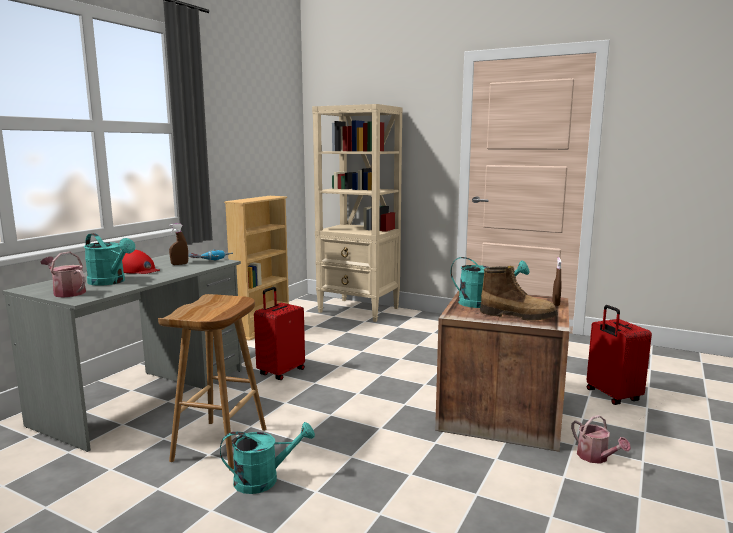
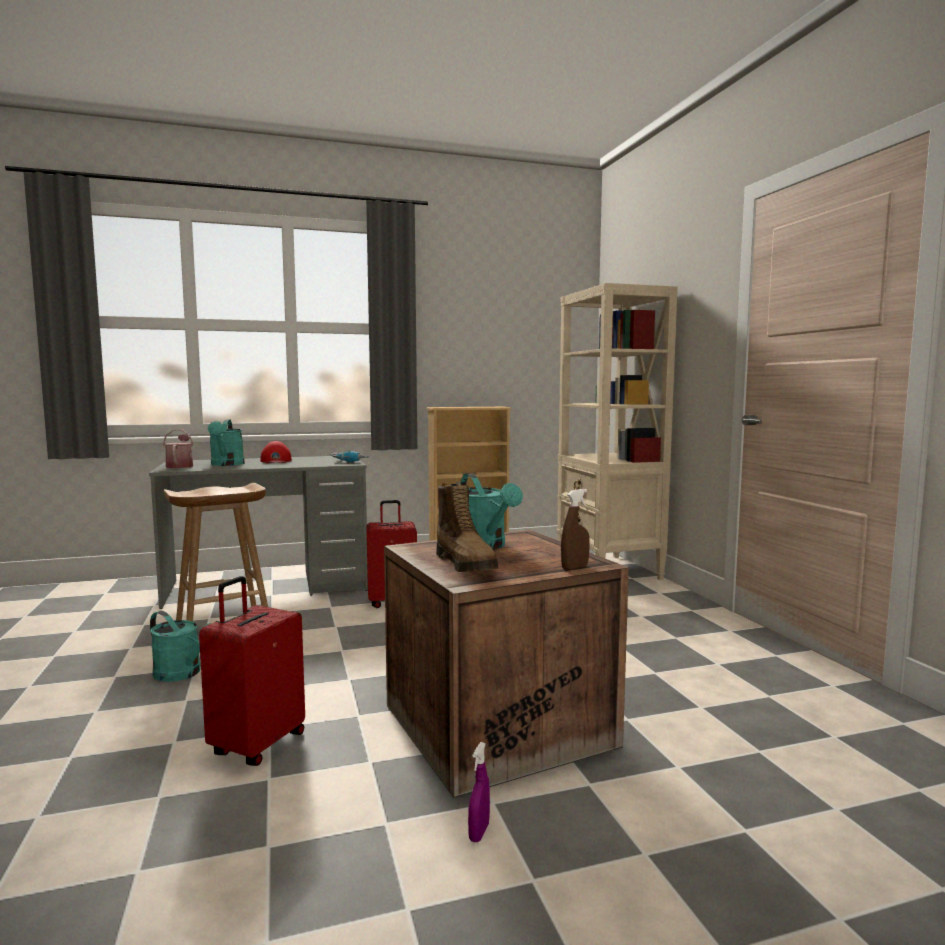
camera: 45 degrees right, 5 degrees down
(179, 264) = (316, 461): brown spray bottle -> none
(596, 457) = (479, 832): watering can -> purple spray bottle
(612, 396) = (719, 785): red suitcase -> red suitcase (257, 744)

